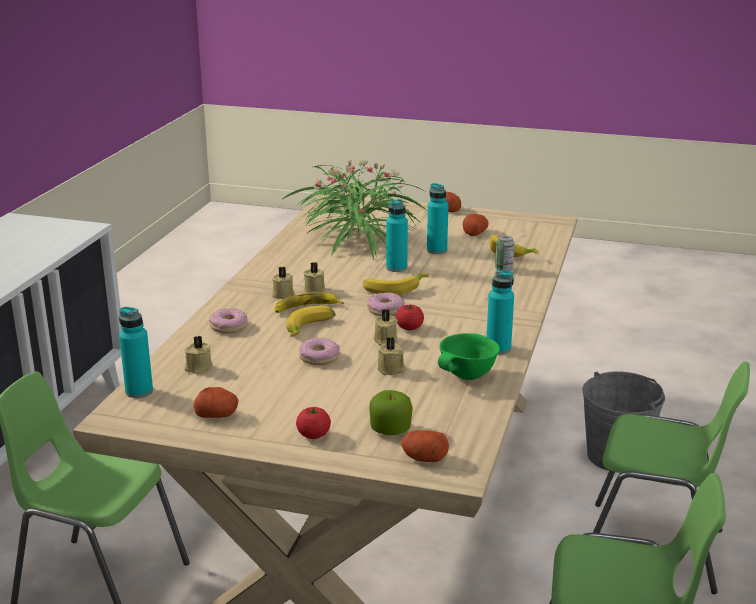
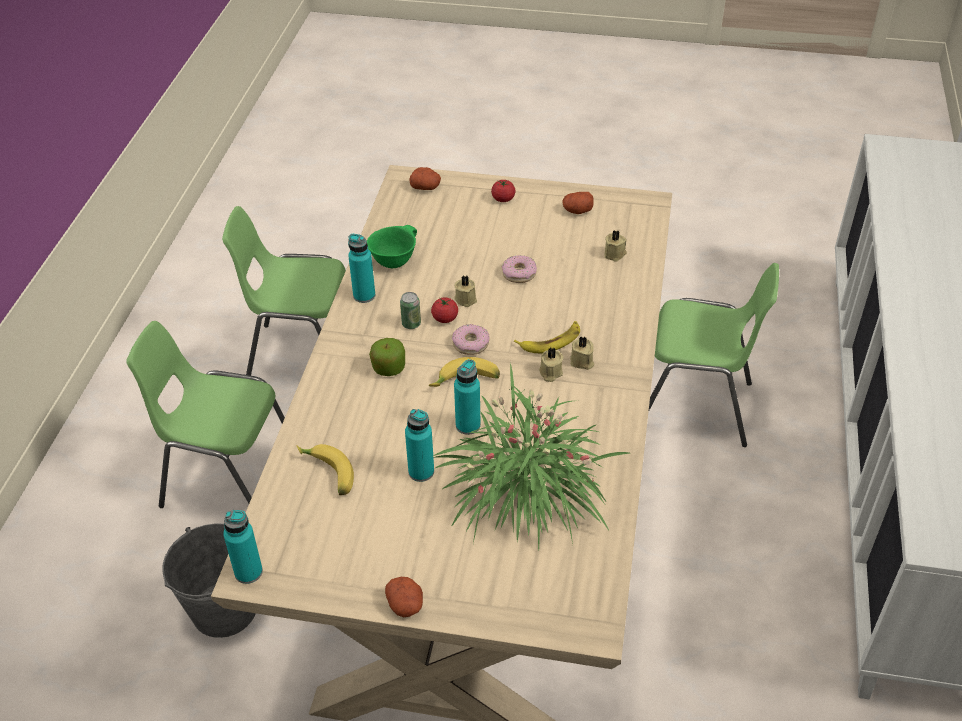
camera: 175 degrees right, 20 degrees up
(139, 391) = (647, 227): turquoise bottle -> turquoise bottle (248, 572)
(228, 326) = (614, 307): donut -> none
(310, 329) = (537, 309): banana -> none
(390, 429) = (450, 207): apple -> apple (388, 368)
(391, 370) = (456, 264): beige candle -> none
(474, 233) = (369, 526): potato -> none
(503, 269) = (342, 433): can -> can (411, 324)

